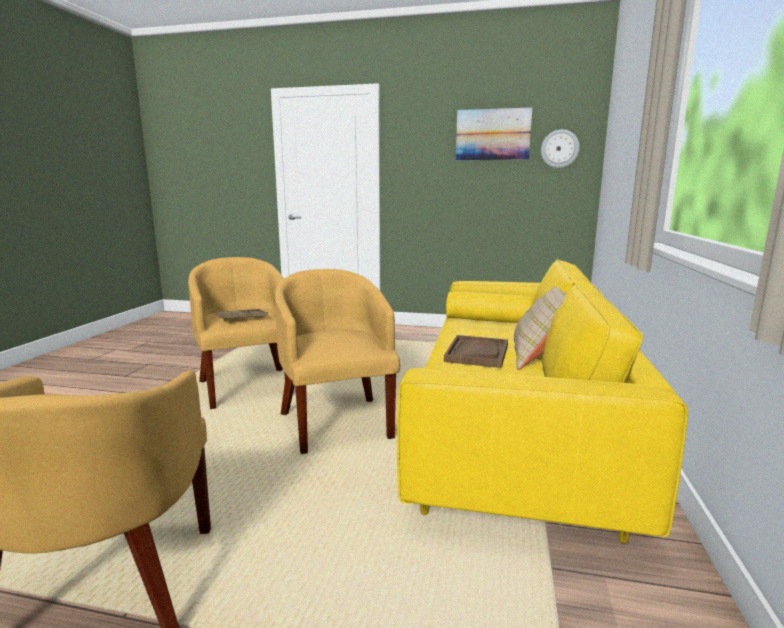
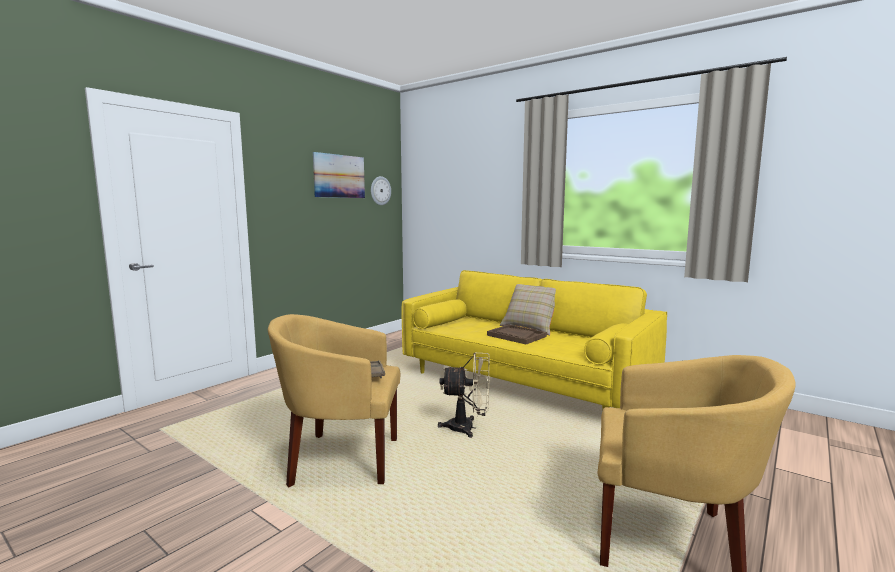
camera: 65 degrees left, 5 degrees down
(336, 422) = (468, 428): yellow armchair -> beige fan

